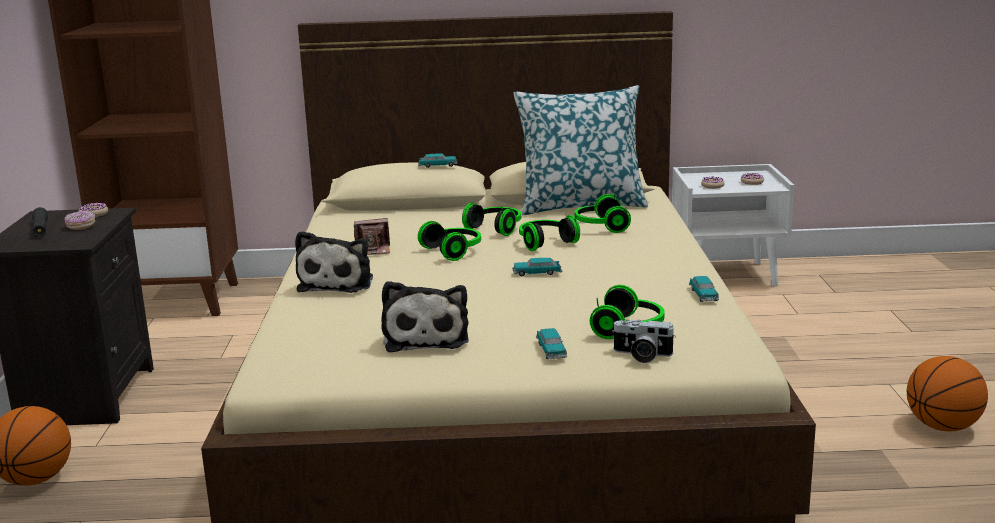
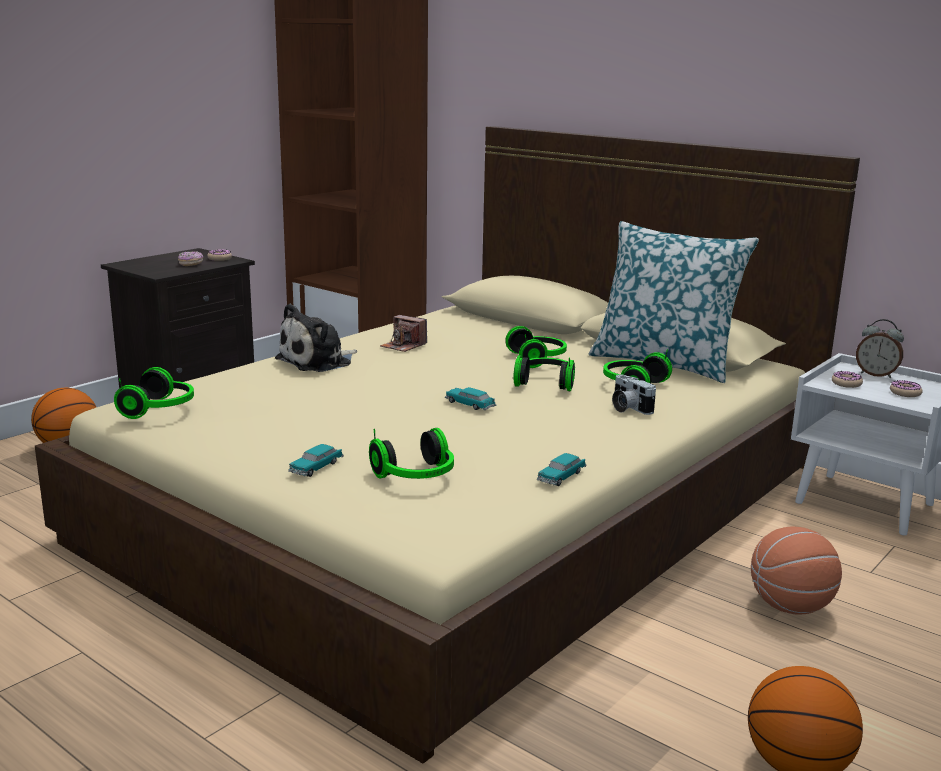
camera: 40 degrees right, 0 degrees up
(41, 229) = (169, 260): black flashlight -> none
(426, 337) = (264, 421): plush toy -> none
(438, 165) = (556, 287): toy car -> none
(454, 251) = (454, 366): headphones -> headphones (161, 409)
(641, 355) = (364, 501): camera -> camera (627, 408)
(713, 176) = (876, 374): none -> alarm clock
(797, 350) = (789, 606): none -> basketball

